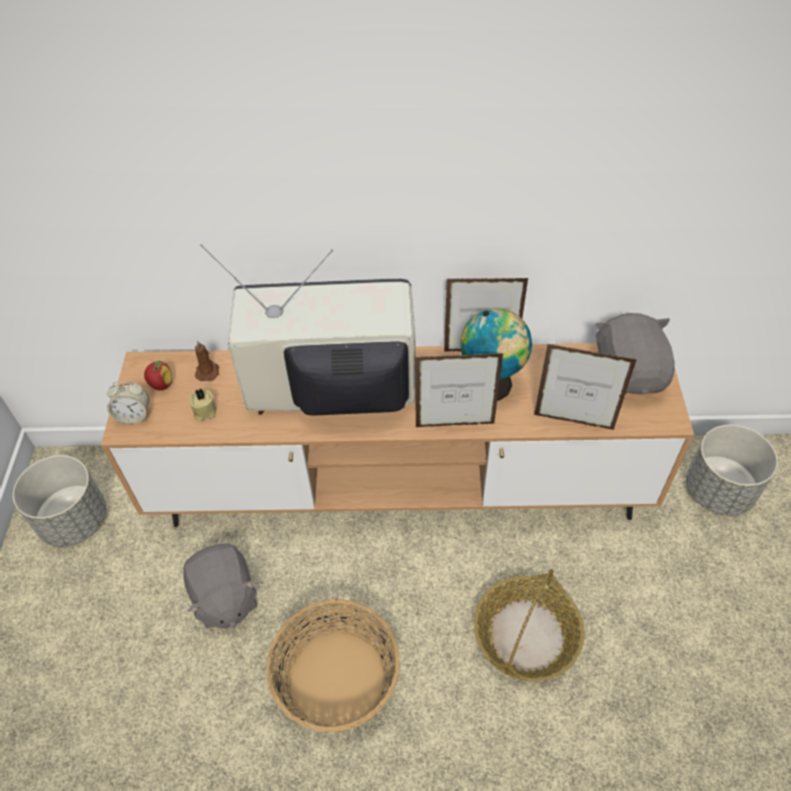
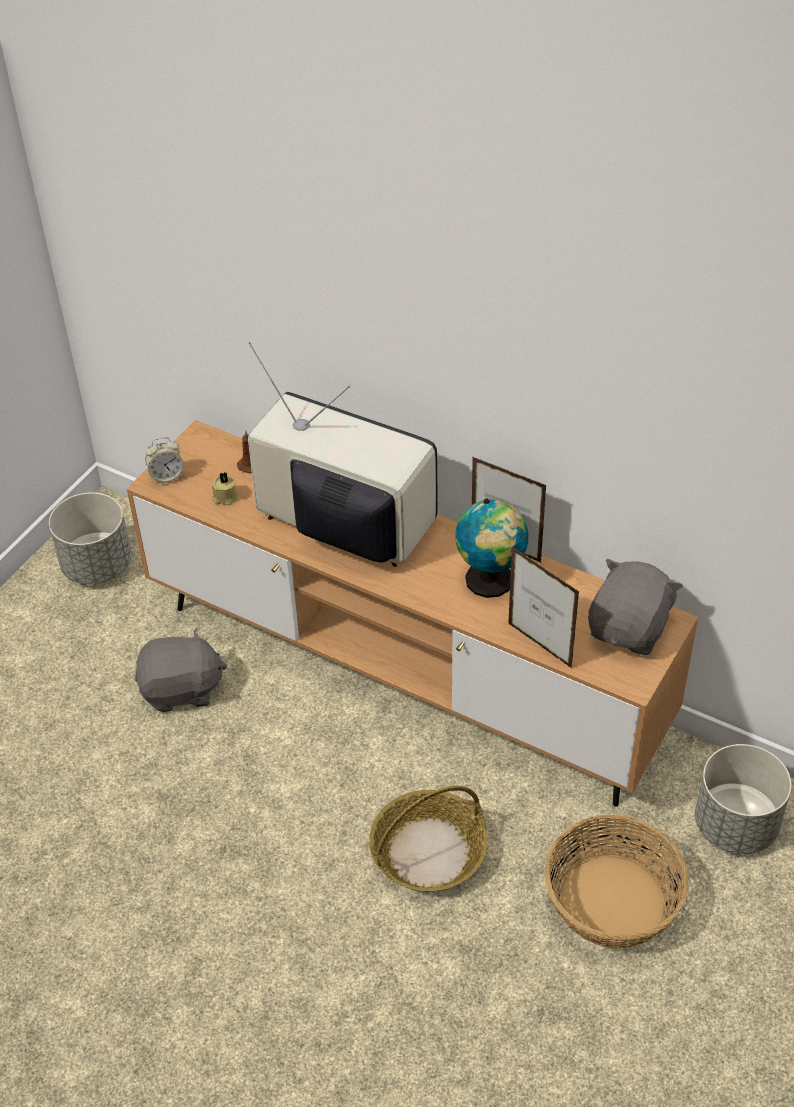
camera: 30 degrees right, 5 degrees down
(134, 416) = (167, 476): alarm clock -> alarm clock turned 45 degrees counterclockwise
(161, 385) = (205, 460): apple -> none
(224, 598) = (182, 690): grey plush toy -> grey plush toy turned 105 degrees counterclockwise
(337, 677) = (234, 800): basket -> basket (613, 901)
(455, 425) = (429, 601): picture frame -> none

